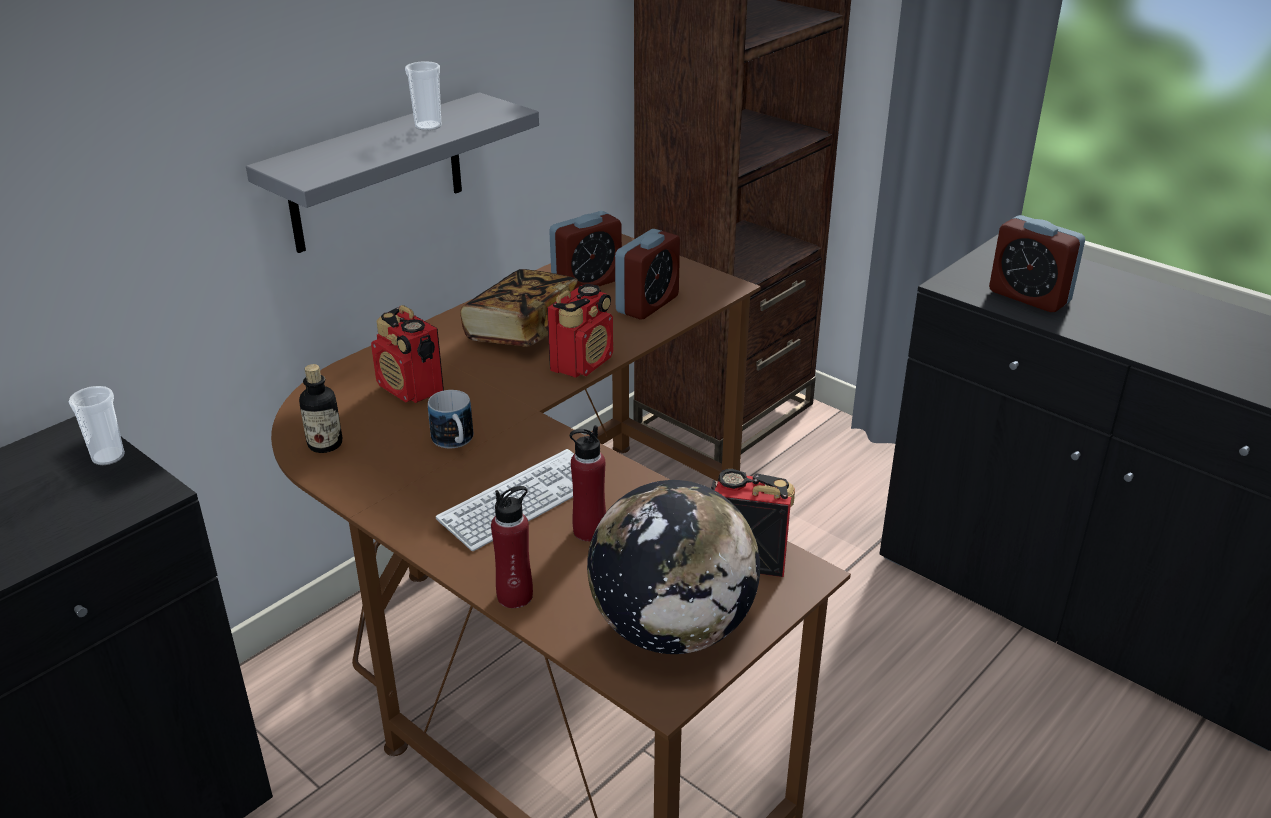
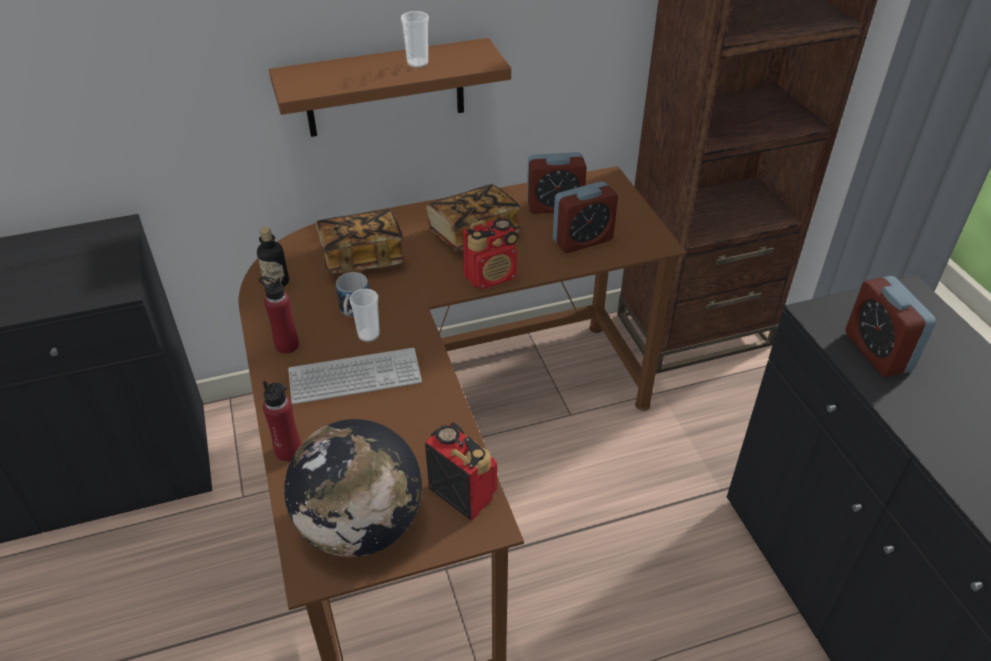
camera: 30 degrees right, 10 degrees up
(108, 457) = (120, 253): cup -> cup (369, 335)
(376, 173) = (385, 88): grey shelf -> brown shelf
(411, 389) = (362, 257): radio -> book
(589, 531) = (377, 420): red bottle -> red bottle (287, 345)

